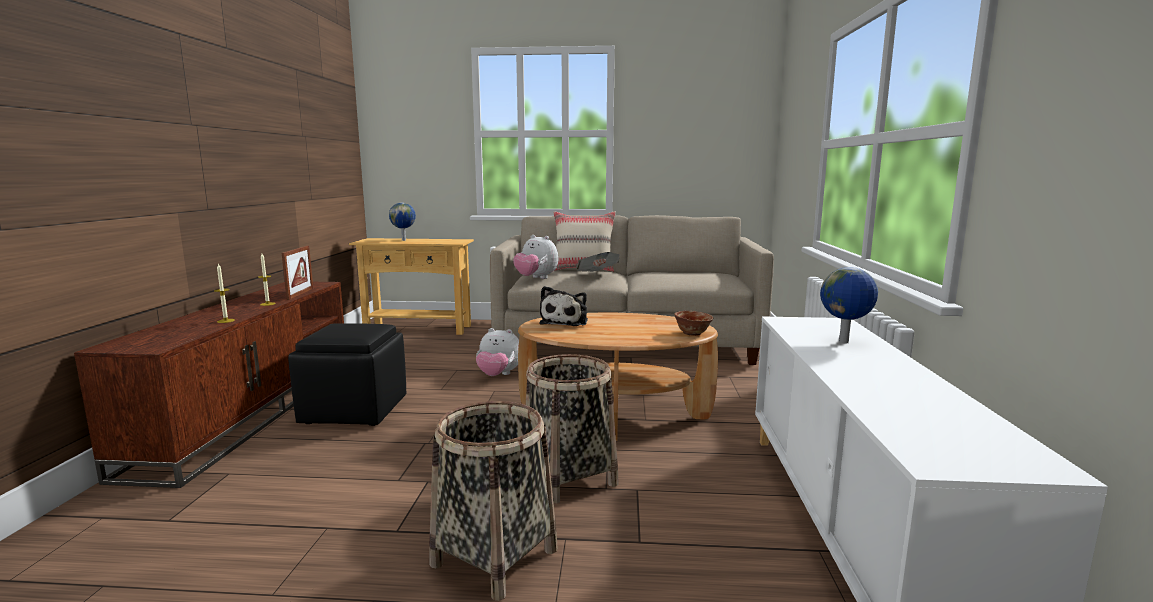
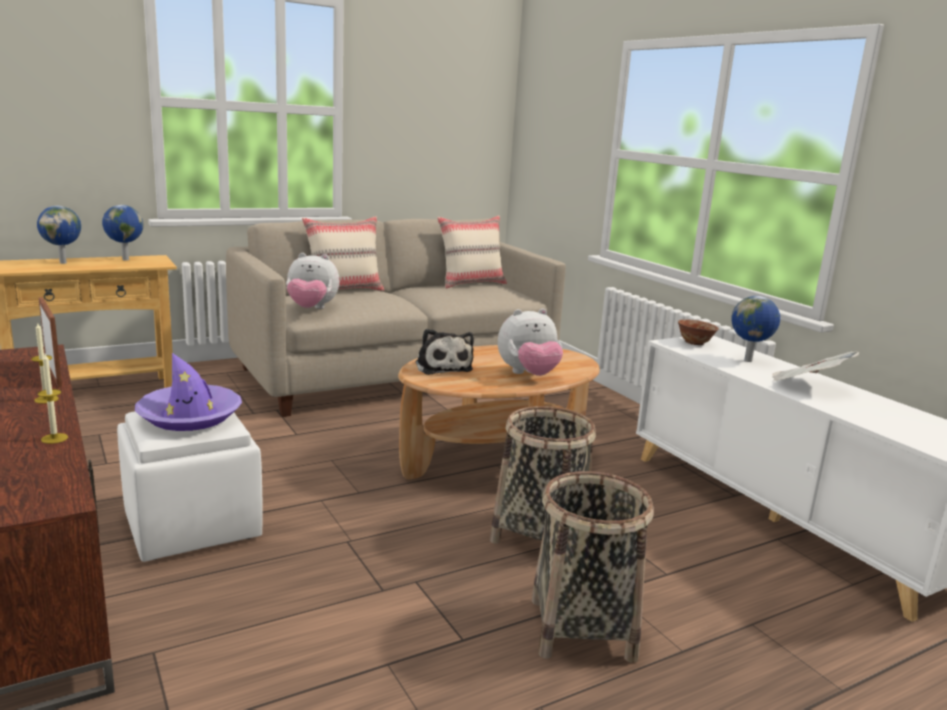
camera: 35 degrees left, 5 degrees up
(350, 329) = (190, 416): none -> purple hat
(353, 411) = (191, 526): black ottoman -> white ottoman
(441, 240) = (124, 259): none -> globe
(498, 375) = (308, 440): plush toy -> plush toy (528, 375)
(597, 275) = (385, 299): newspaper -> newspaper (807, 386)
(692, 333) = (580, 364): bowl -> bowl (694, 343)
(700, 272) = (471, 283): none -> beige pillow

